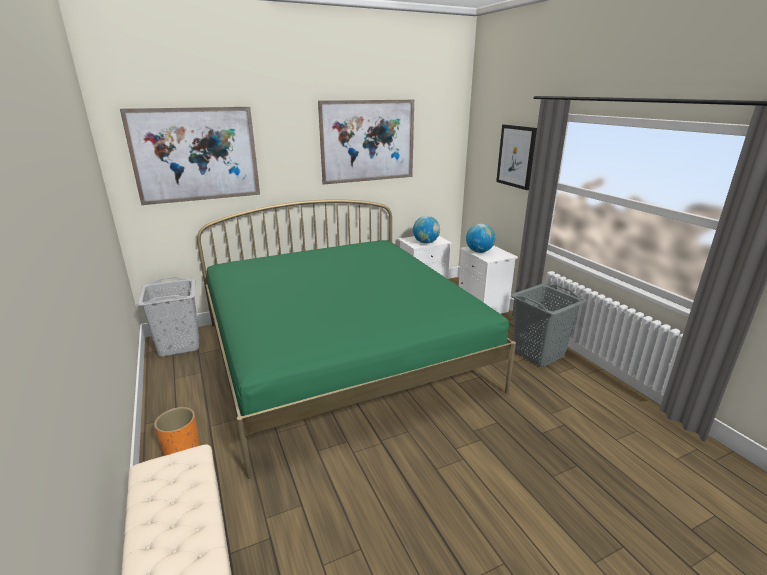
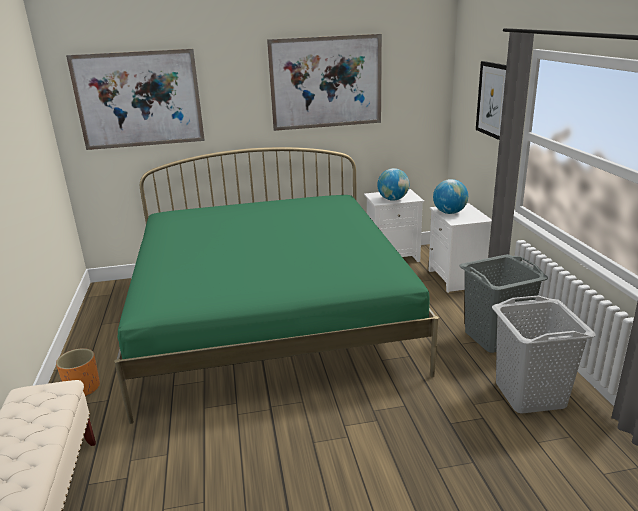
camera: 15 degrees right, 0 degrees up
(180, 345) = (118, 293): grey laundry basket -> grey laundry basket (530, 394)

